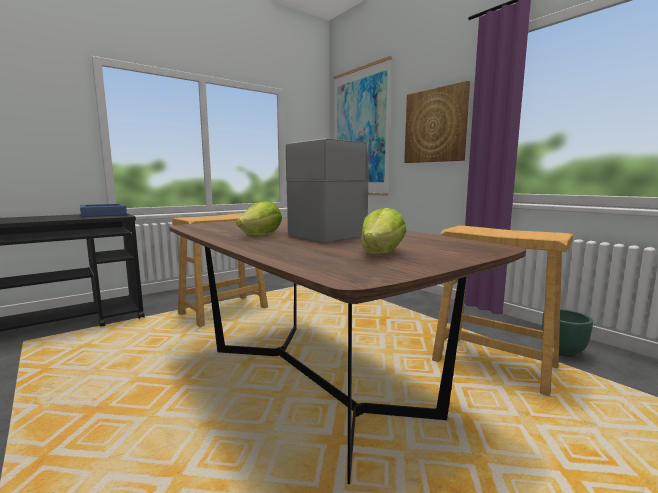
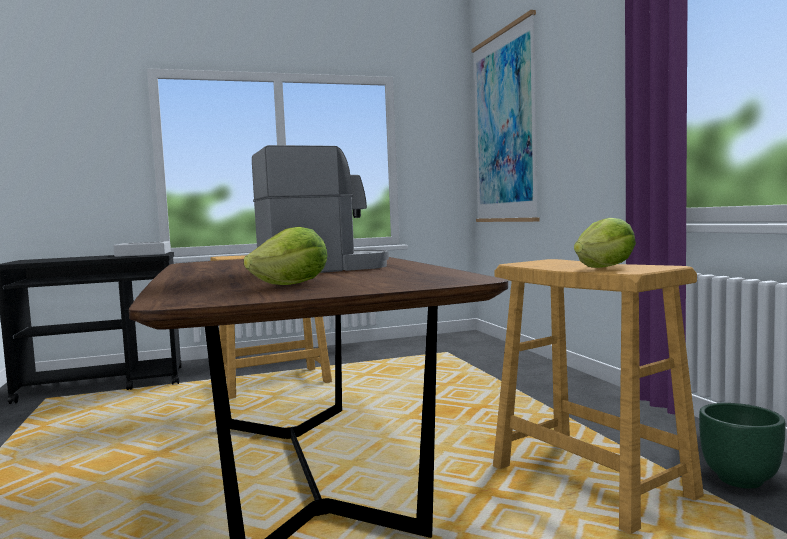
camera: 20 degrees right, 5 degrees down
(104, 214) = (143, 254): blue tray -> grey tray
(261, 235) = (232, 270): lettuce -> lettuce (605, 268)
(435, 126) = (590, 107): picture -> none

